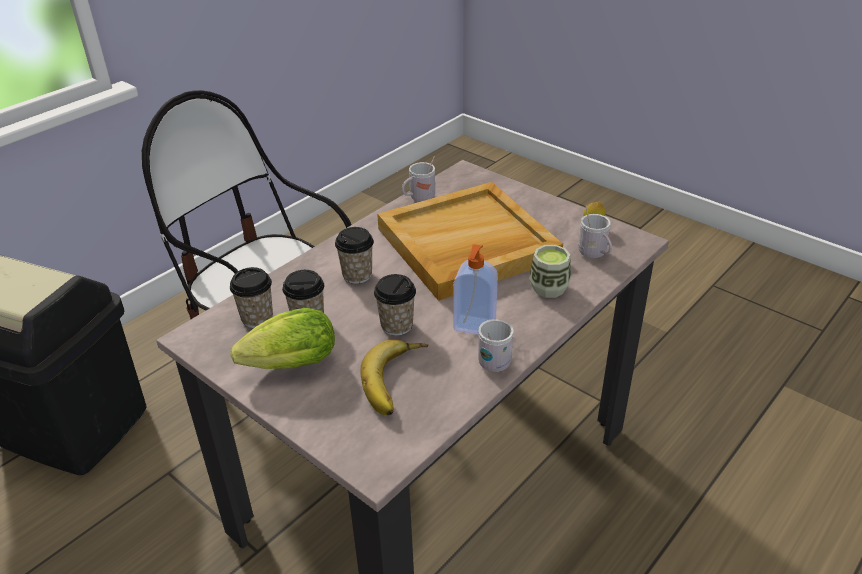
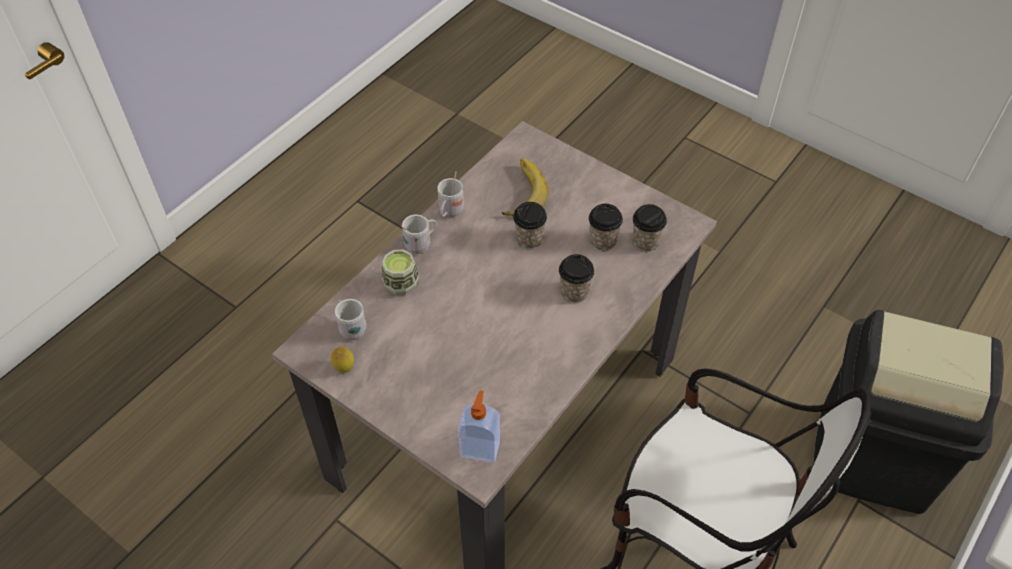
camera: 175 degrees right, 15 degrees up
(286, 366) = (605, 201): lettuce -> none
(419, 199) = (531, 412): white mug -> white mug (421, 244)
(466, 245) = (475, 337): beige tray -> none
(474, 326) = (466, 241): soap dispenser -> soap dispenser (480, 448)

